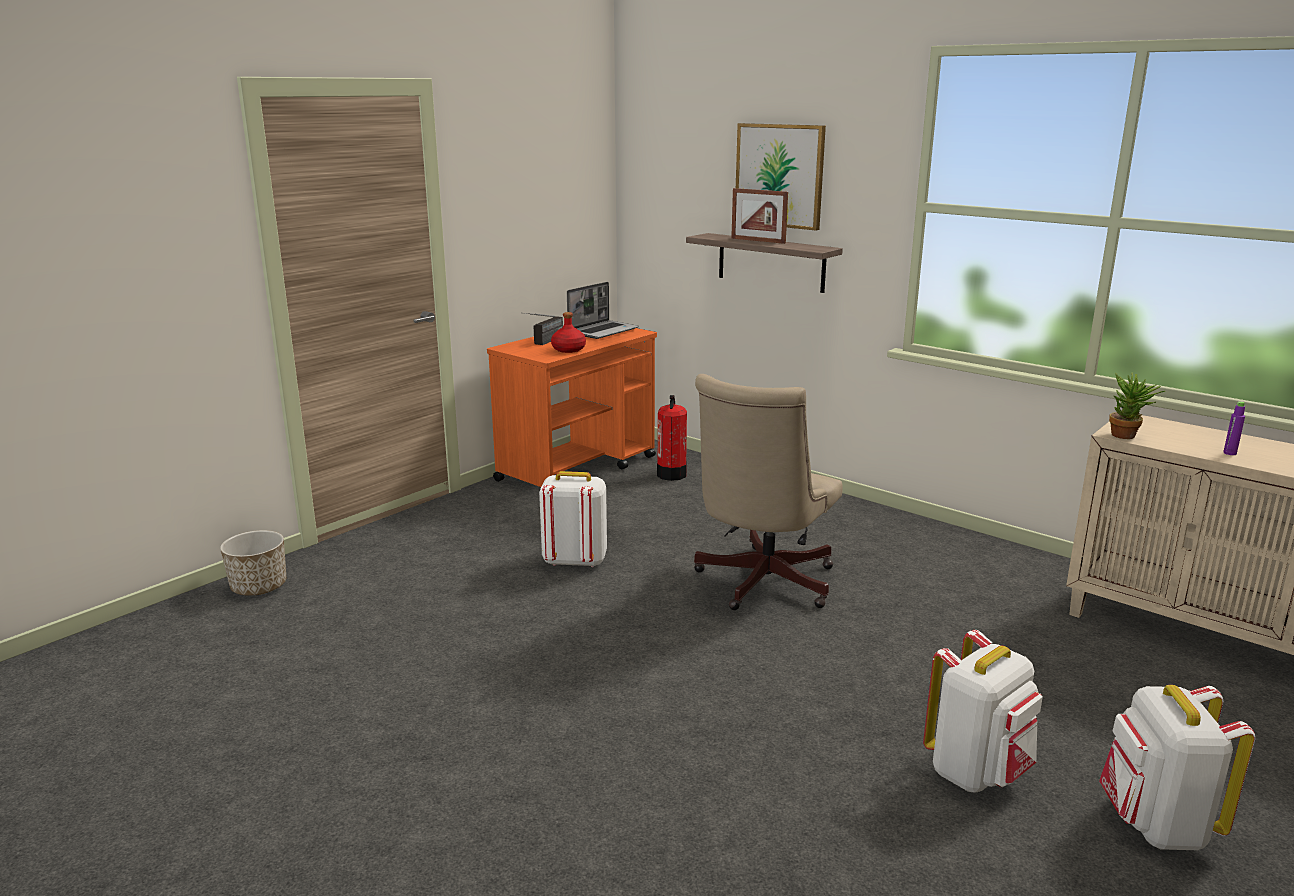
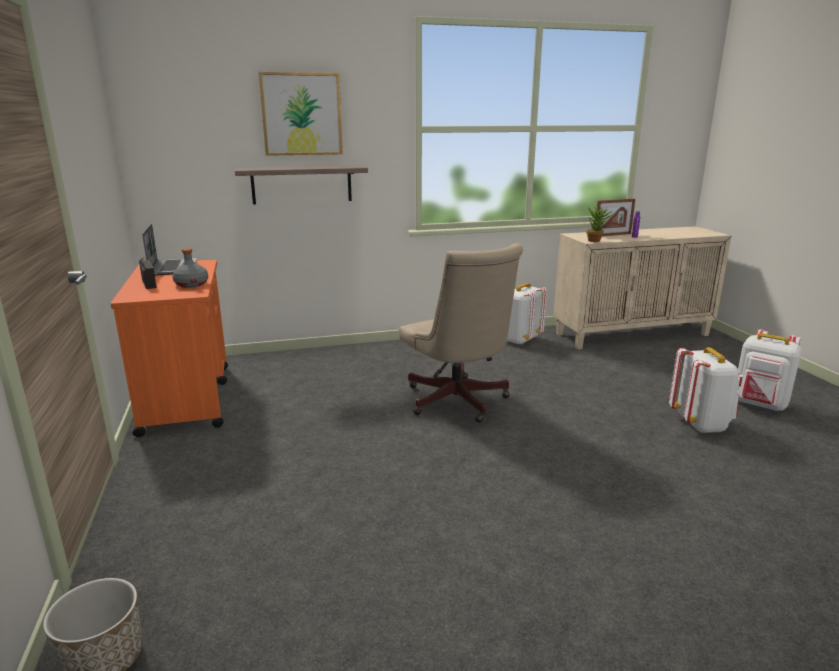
camera: 55 degrees left, 0 degrees up
(569, 349) = (192, 284): red bottle -> grey bottle
(574, 561) = (336, 451): white backpack -> white backpack (520, 340)
(672, 474) = (265, 372): fire extinguisher -> none
(758, 240) = (296, 167): picture frame -> picture frame (612, 235)

